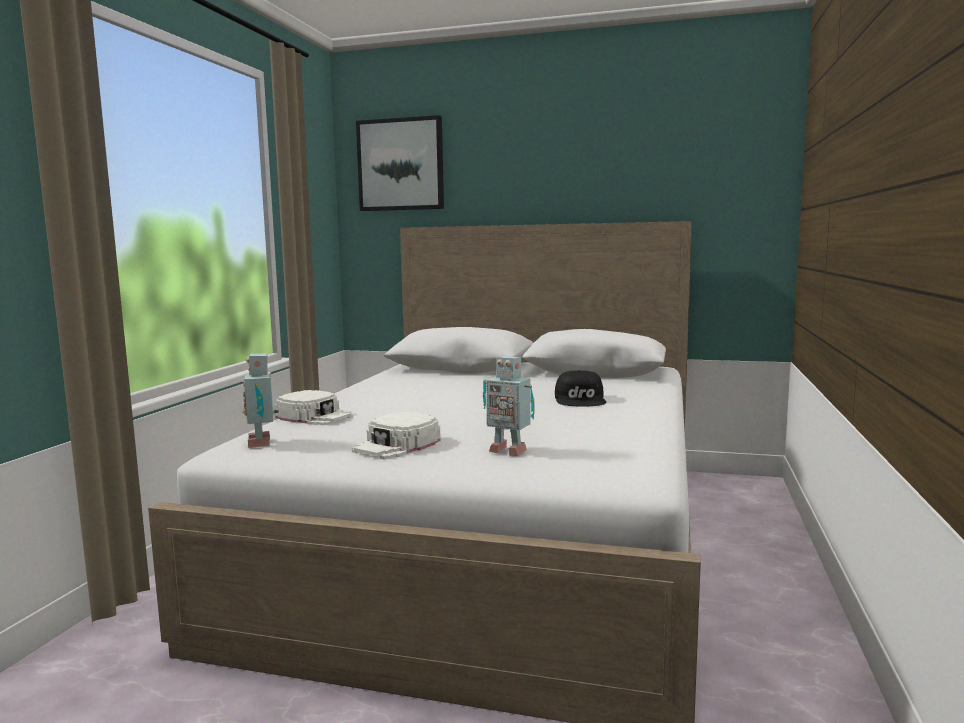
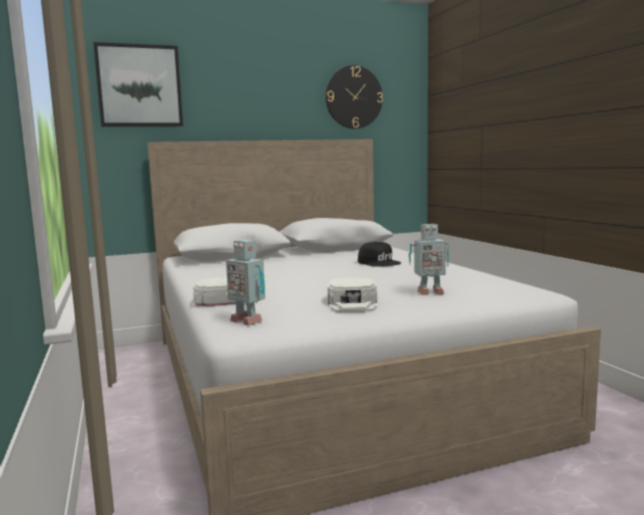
camera: 35 degrees left, 0 degrees up
(671, 162) = (353, 97): none -> wall clock

